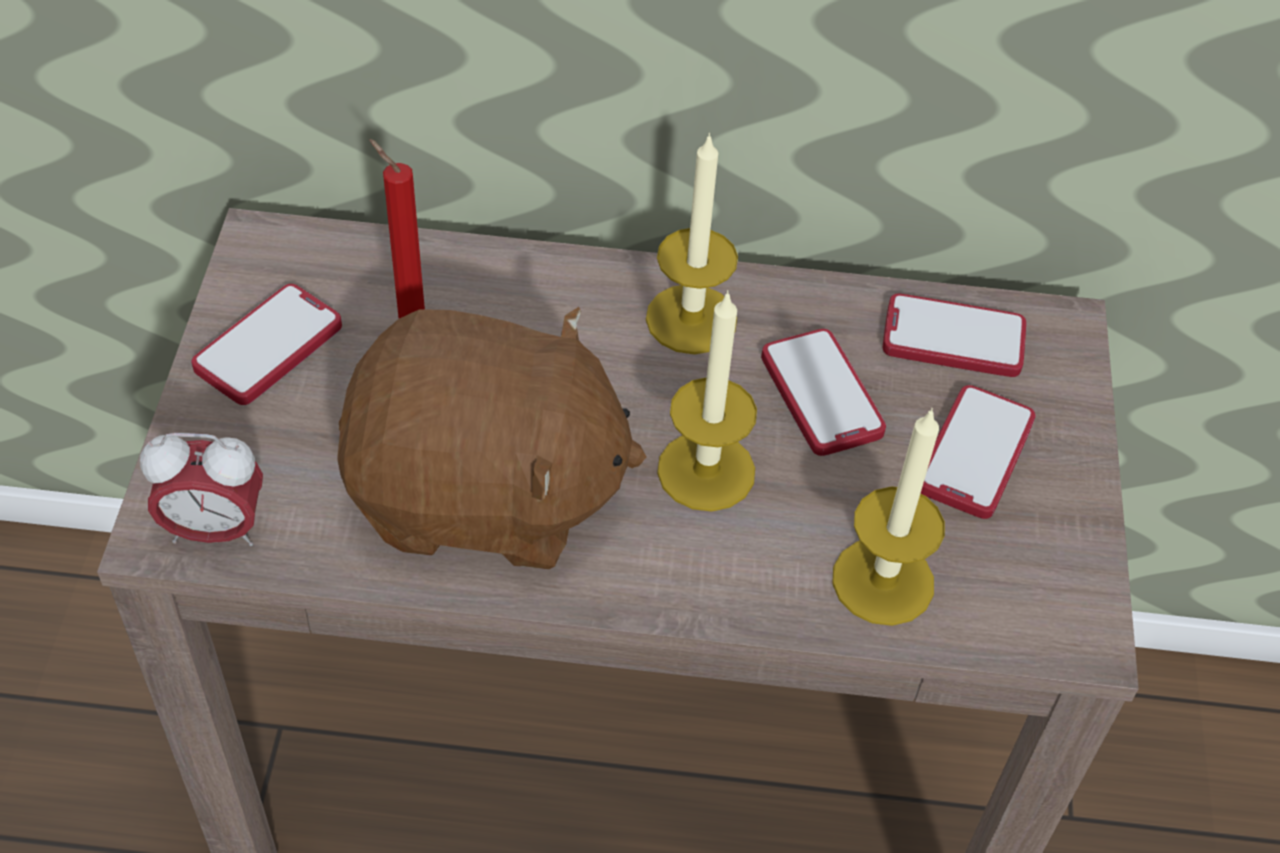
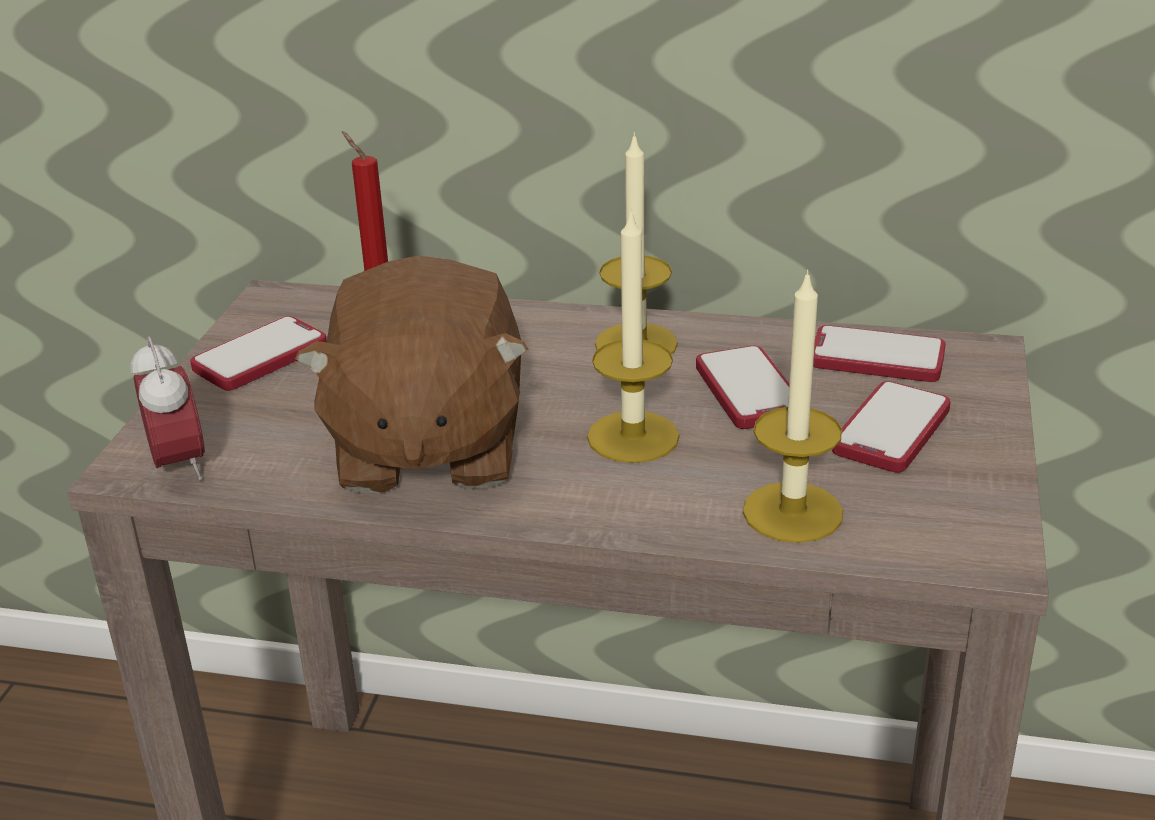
camera: 10 degrees right, 20 degrees down
(215, 530) = (179, 466): alarm clock -> alarm clock turned 120 degrees counterclockwise
(485, 494) = (426, 448): brown plush toy -> brown plush toy turned 75 degrees clockwise

